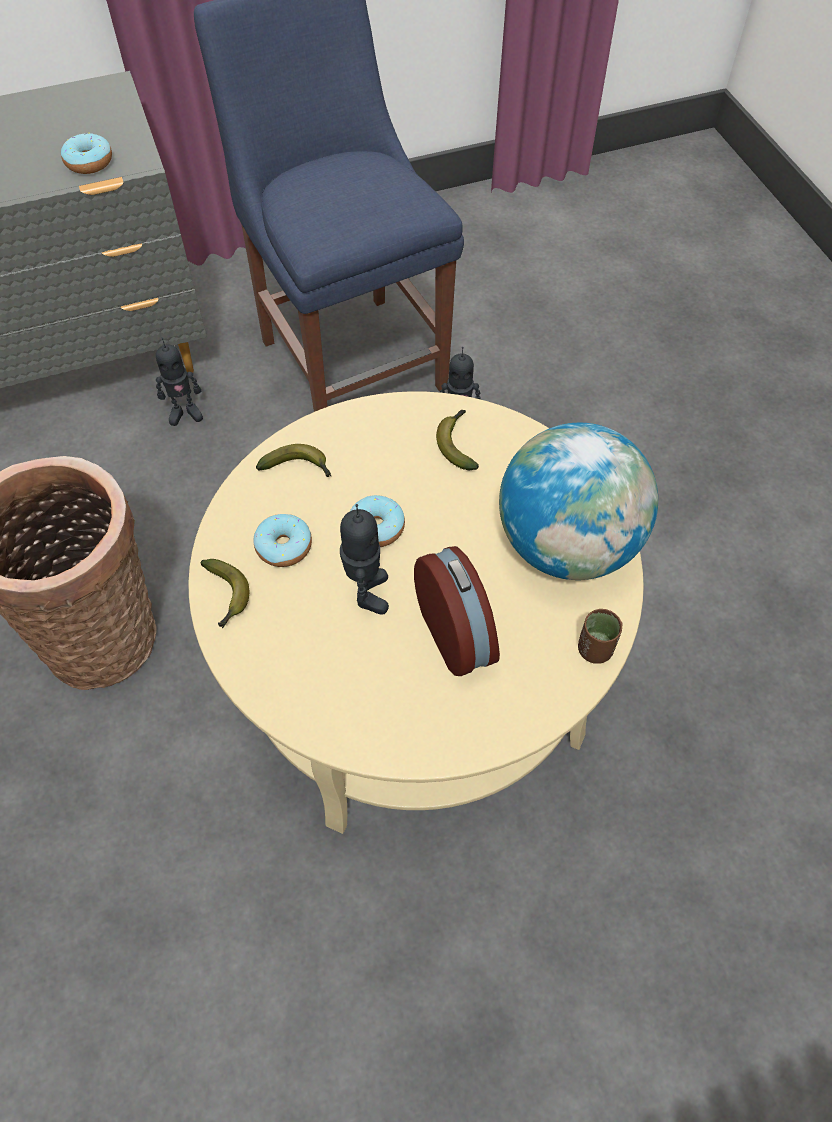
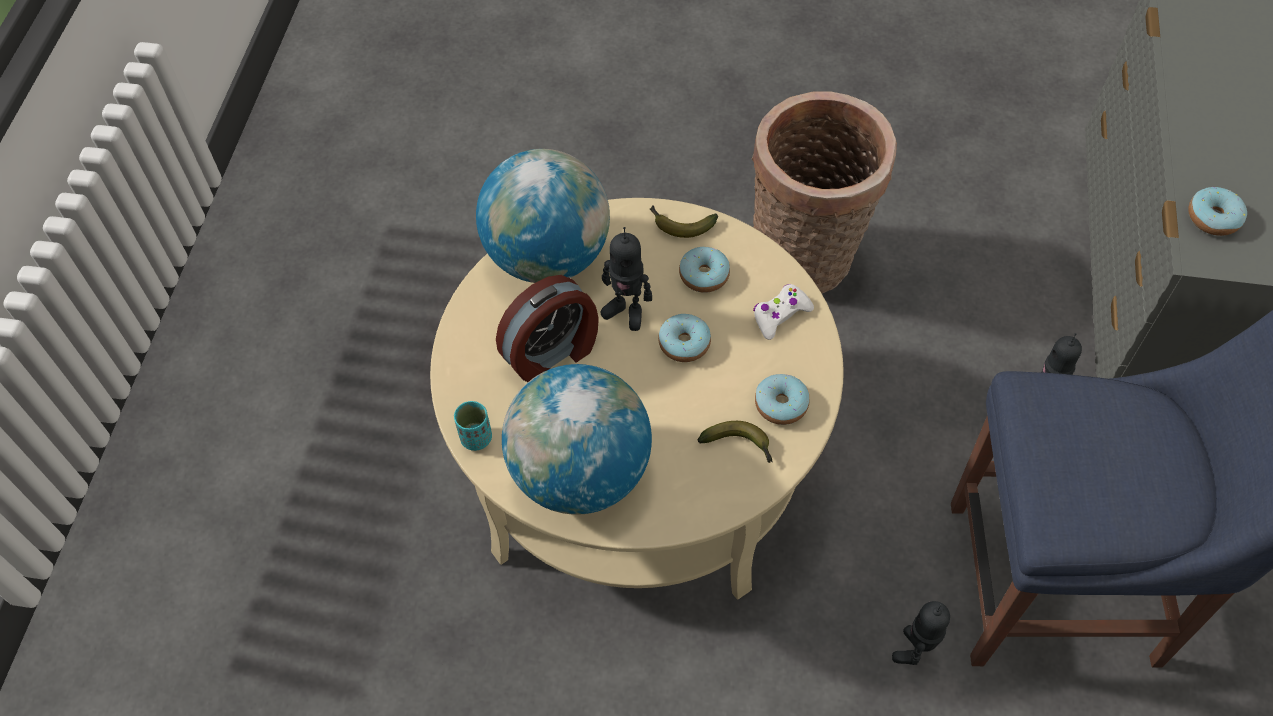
camera: 120 degrees right, 0 degrees up
(299, 468) = (780, 315): banana -> white game controller
(337, 704) = (548, 256): none -> globe
(397, 432) = (781, 404): none -> donut
(458, 632) = (553, 354): alarm clock -> alarm clock turned 45 degrees counterclockwise
(594, 649) = (476, 438): brown cup -> turquoise cup

